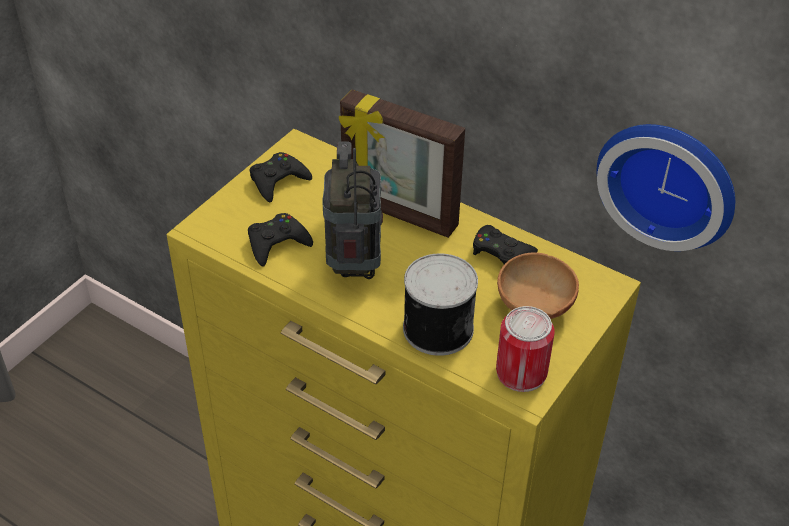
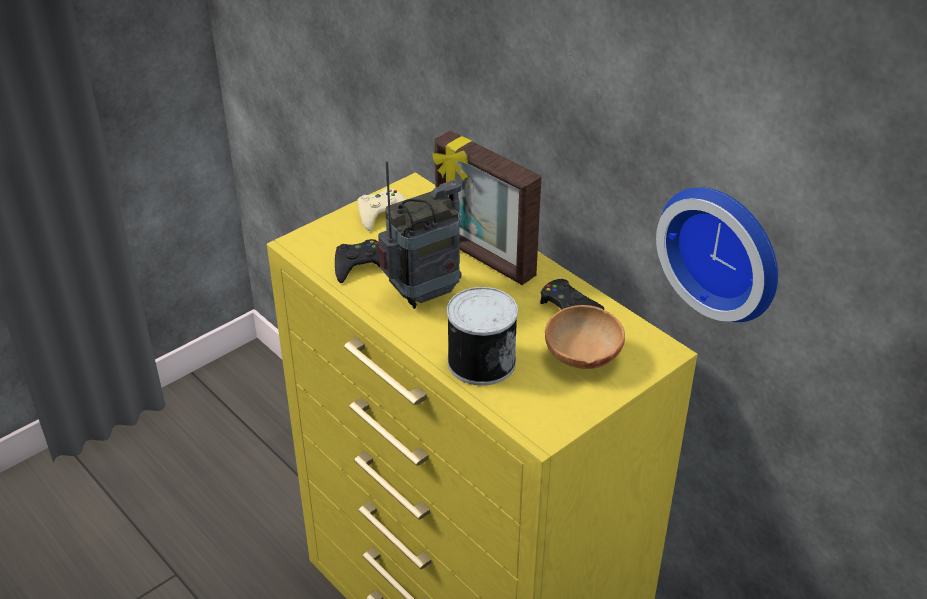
camera: 15 degrees right, 5 degrees down
(278, 181) = (383, 214): black game controller -> beige game controller
(354, 265) = (425, 295): radio -> radio turned 45 degrees clockwise
(521, 372) = (546, 413): can -> none

